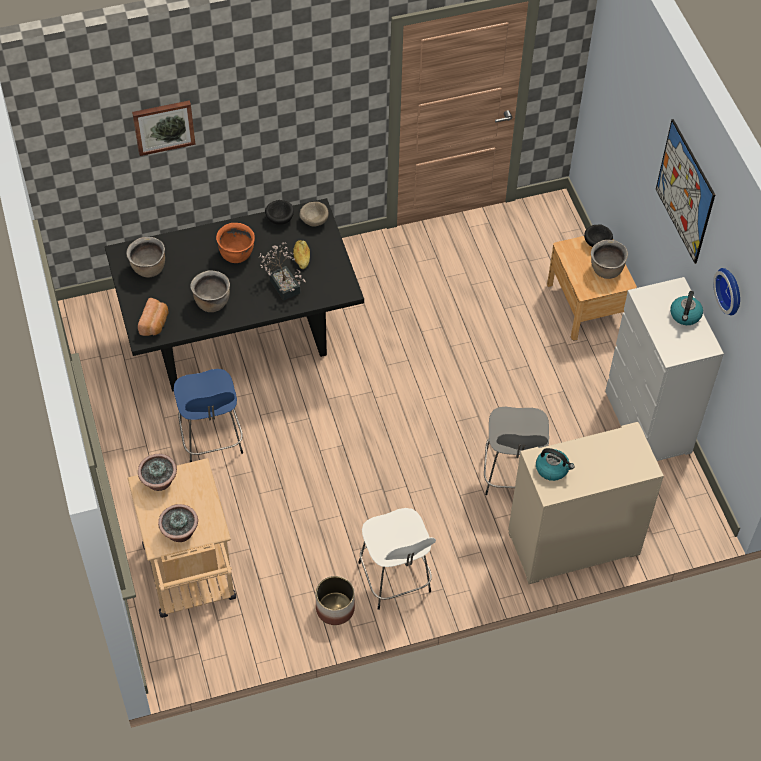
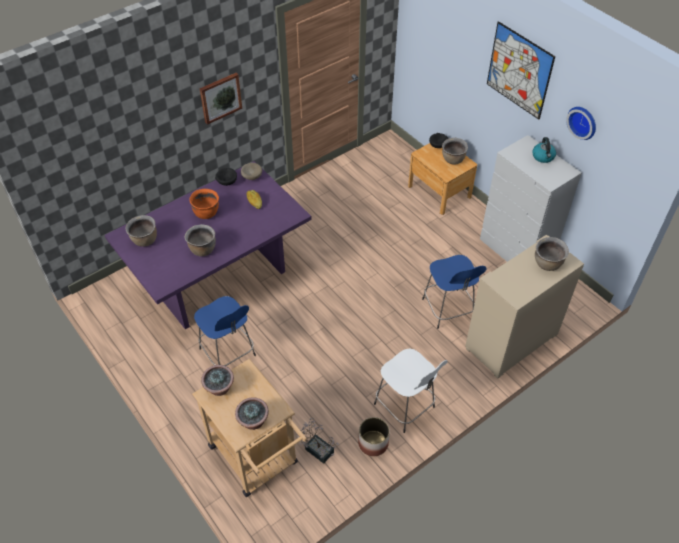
camera: 20 degrees left, 5 degrees down
(155, 323) = (166, 276): bread -> none
(163, 126) = (128, 127): picture -> picture (220, 97)
(239, 340) = (219, 280): black dining table -> purple dining table
(283, 283) = (249, 222): potted plant -> potted plant (317, 448)
(512, 475) = (448, 310): grey stool -> blue stool
(552, 469) = (509, 282): kettle -> none
(615, 461) = (547, 264): none -> brown cooking pot

